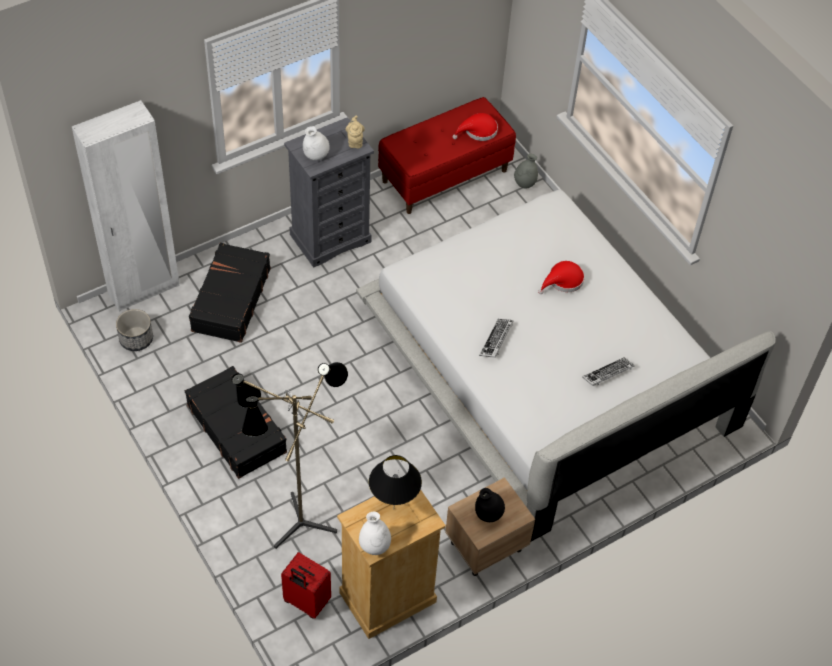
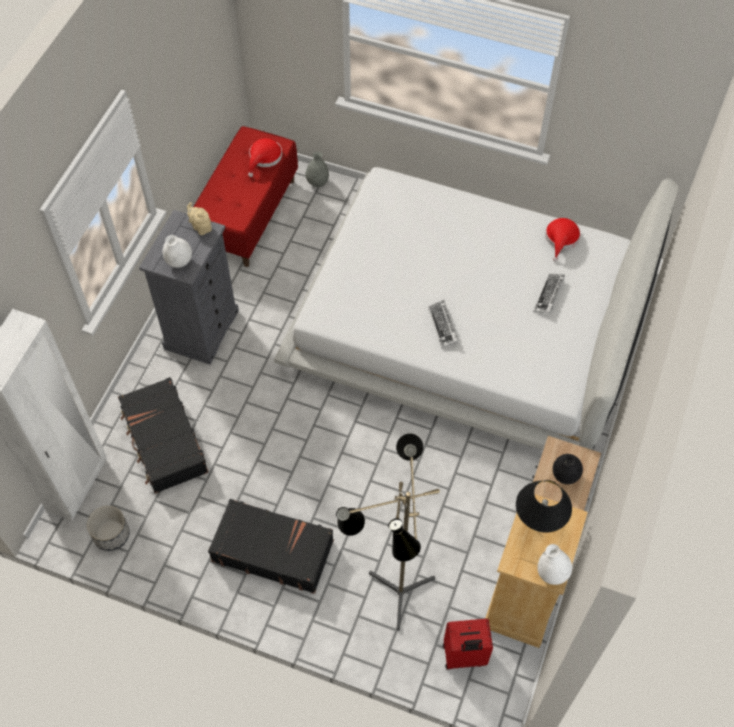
camera: 35 degrees left, 5 degrees up
(563, 281) = (448, 241): red hat -> red hat (561, 239)

